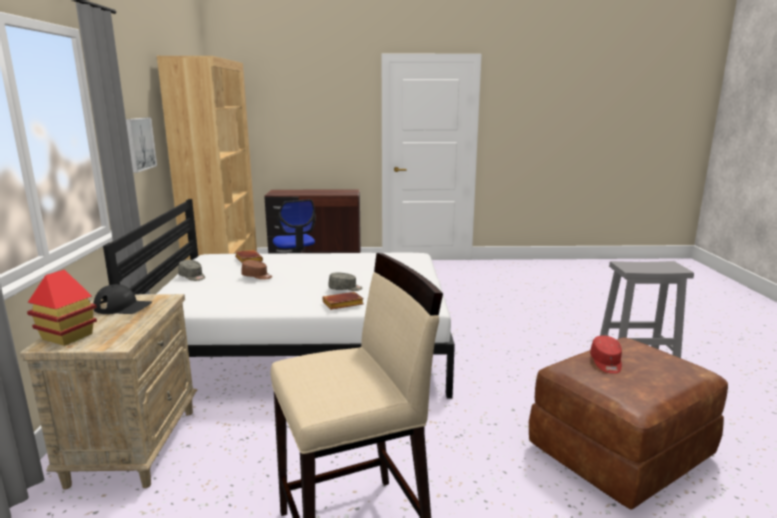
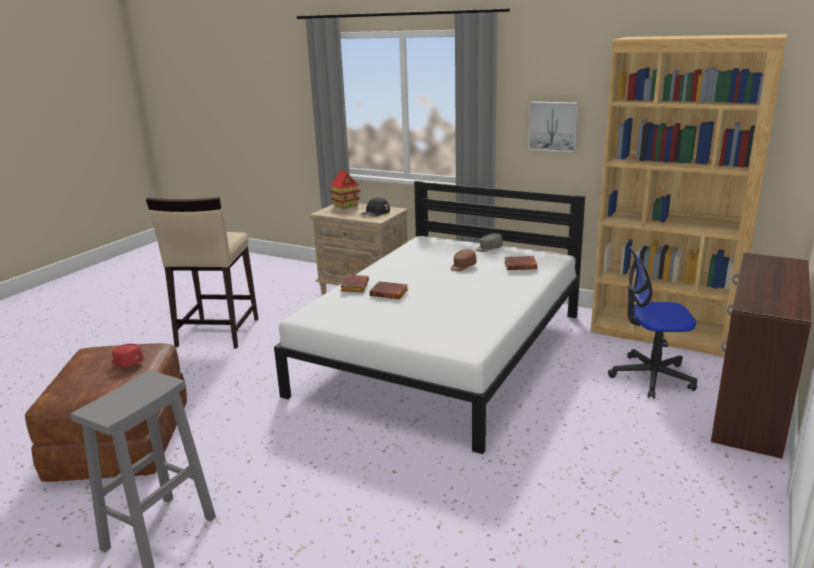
camera: 120 degrees right, 5 degrees up
(345, 289) = (390, 293): grey cap -> brown book

